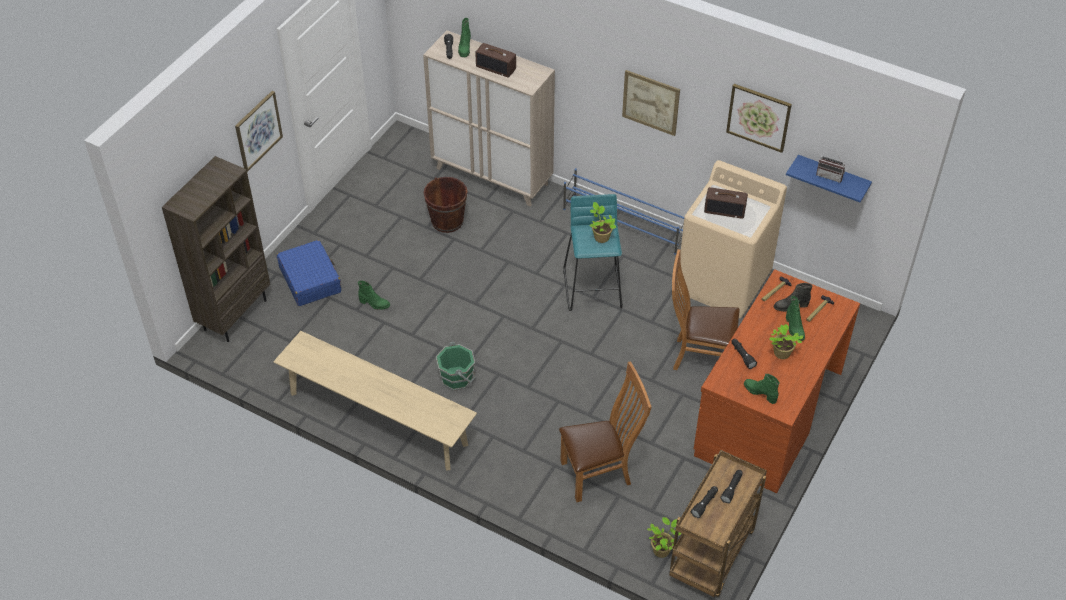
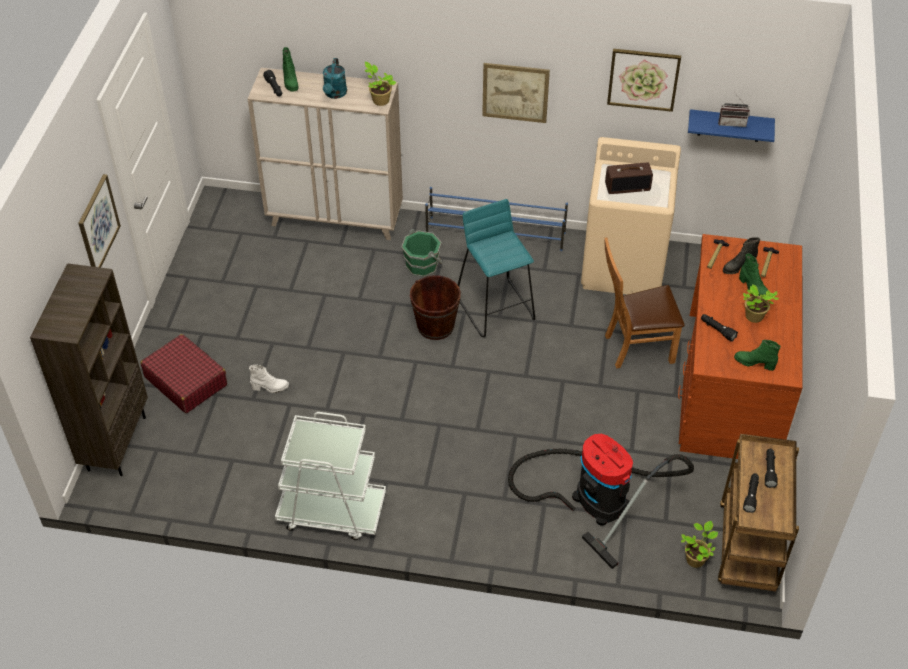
camera: 20 degrees left, 0 degrees up
(310, 280) = (186, 381): blue suitcase -> red suitcase
(374, 304) = (270, 388): green boot -> white boot
(377, 418) = (331, 511): beige bench -> white cart
(447, 221) = (309, 278): brown bucket -> brown bucket (435, 326)
(457, 377) = (397, 441): green bucket -> green bucket (422, 265)
(496, 67) = (335, 94): radio -> turquoise watering can
(600, 473) = (595, 498): brown chair -> vacuum cleaner
(601, 237) = (504, 248): potted plant -> potted plant (379, 100)

